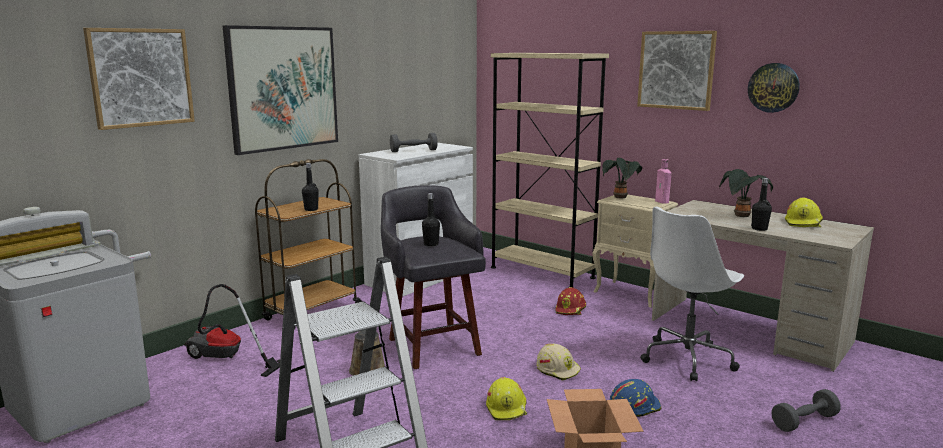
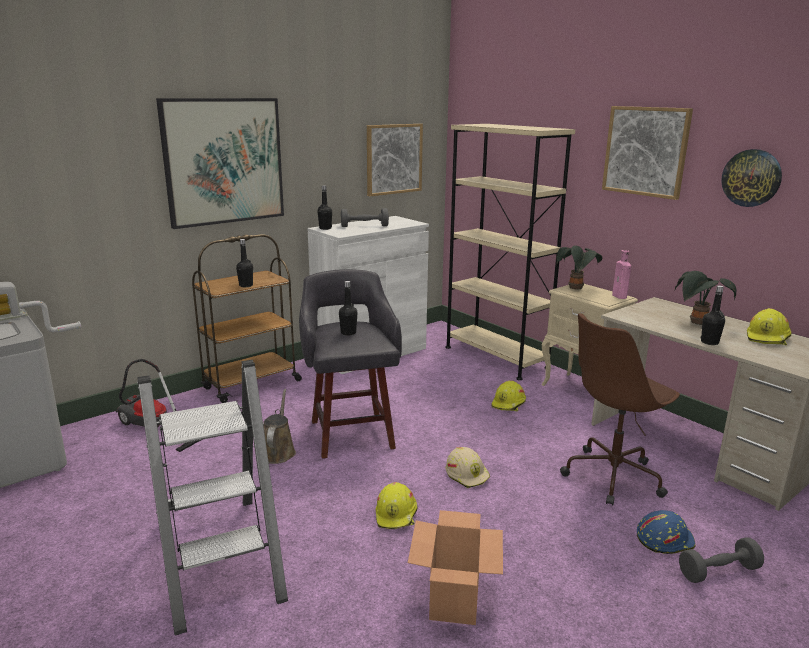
camera: 10 degrees right, 5 degrees up
(141, 77) = (70, 152): picture -> picture (393, 159)
(377, 154) = (325, 228): none -> black bottle
(570, 309) = (509, 404): red hard hat -> yellow hard hat
(634, 406) = (531, 528): blue hard hat -> blue hard hat (664, 539)
(685, 360) = (610, 478): white office chair -> brown office chair

